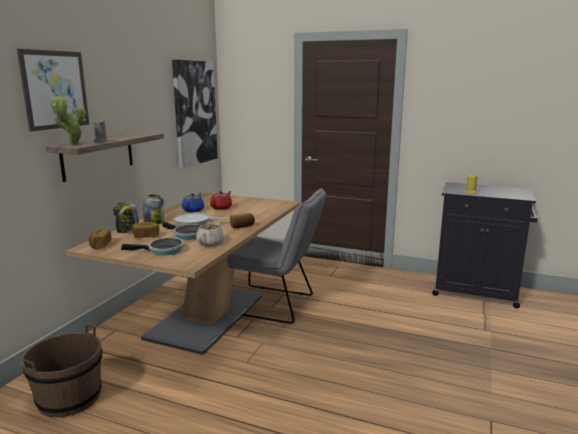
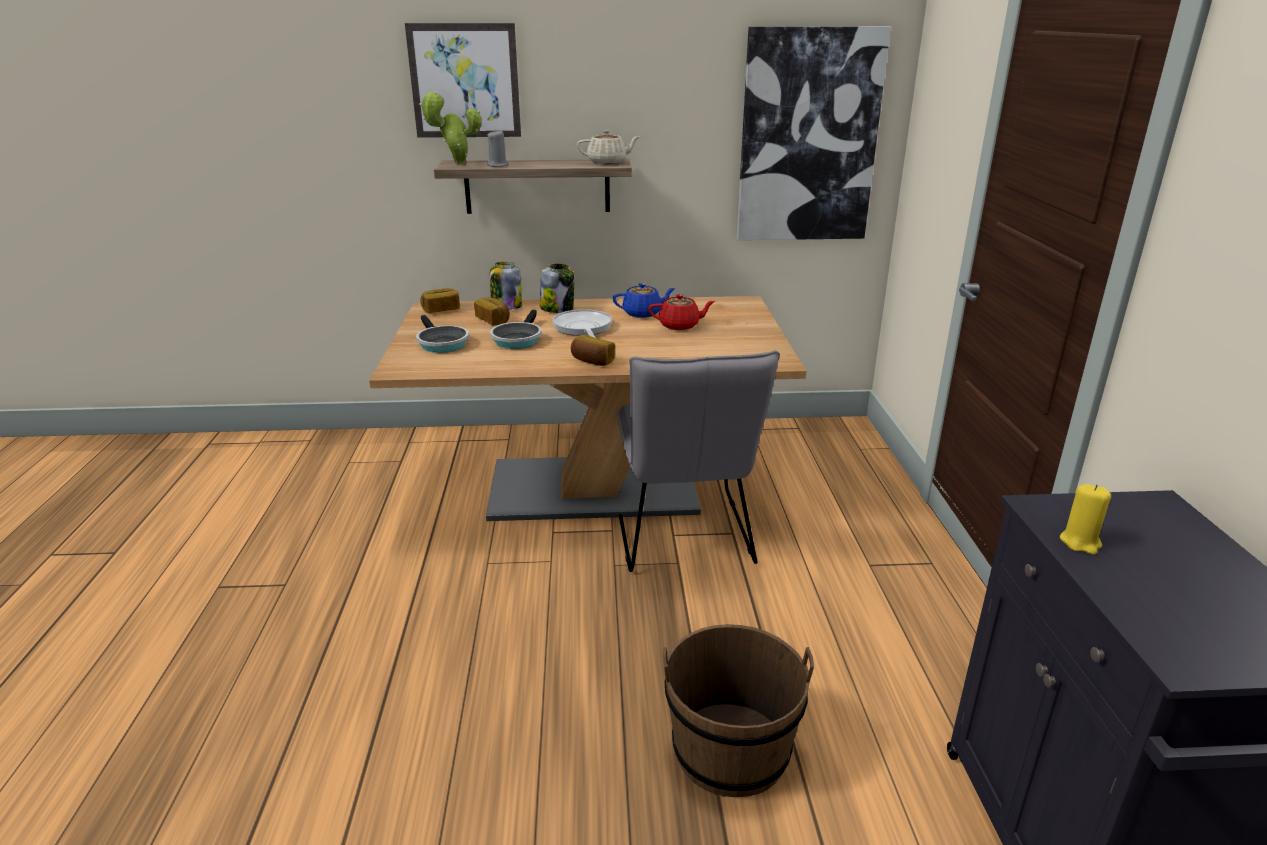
camera: 65 degrees right, 10 degrees up
(70, 398) = (356, 470): brown bucket -> brown bucket (731, 751)
(211, 243) = (493, 360): beige teapot -> beige teapot (608, 162)

